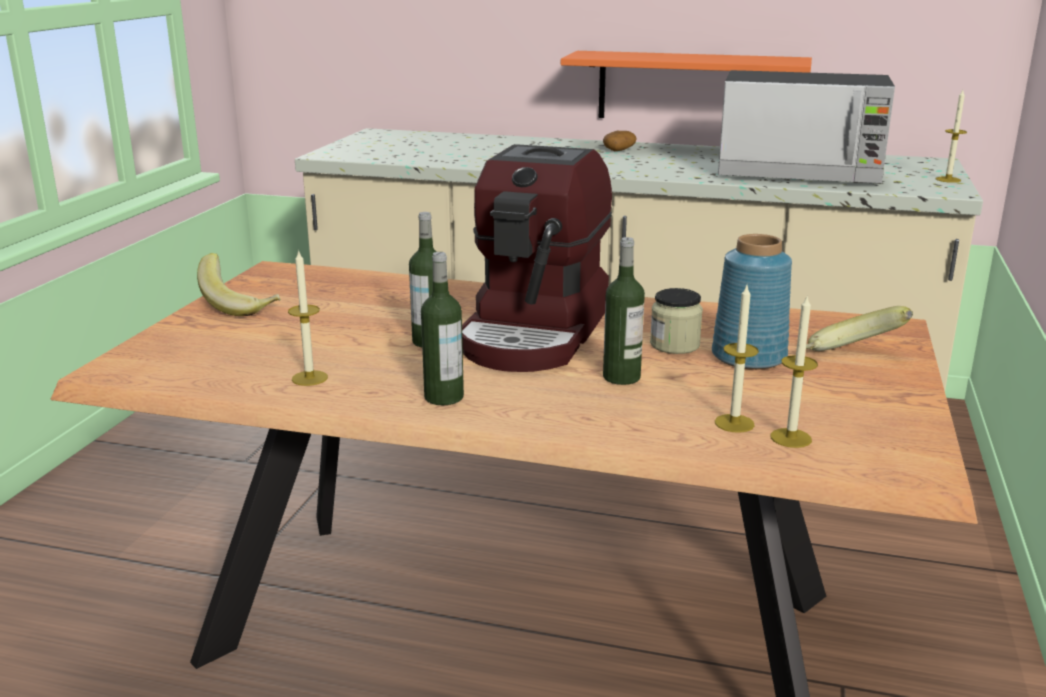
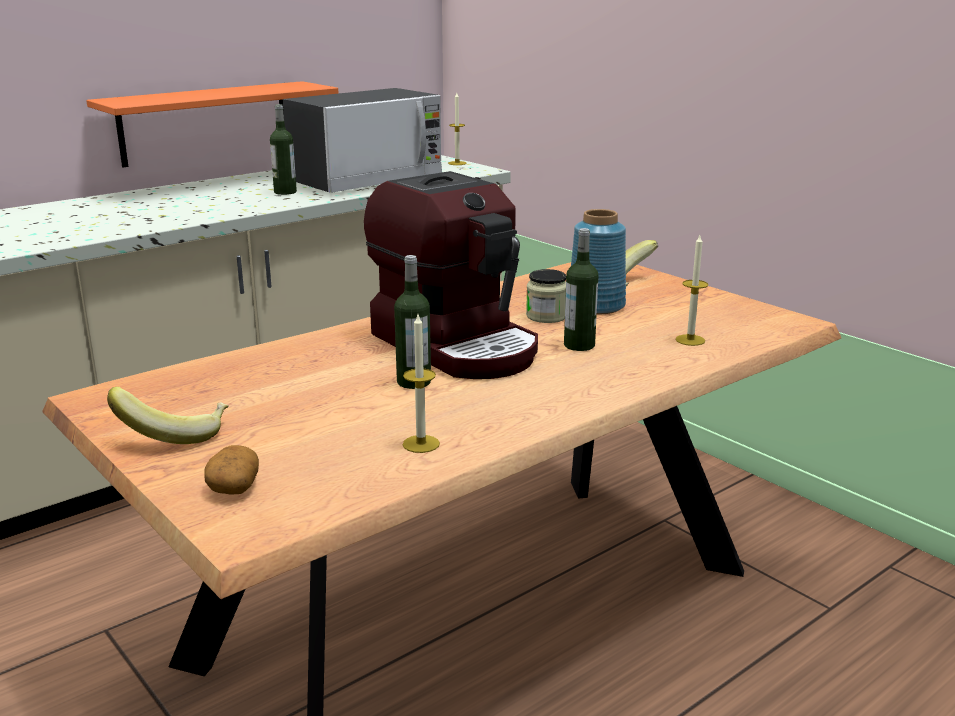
camera: 55 degrees left, 0 degrees up
(444, 397) = (536, 405): bottle -> bottle (285, 192)
(619, 150) = (181, 194): potato -> potato (233, 486)
(790, 438) = (726, 334): candle -> none

